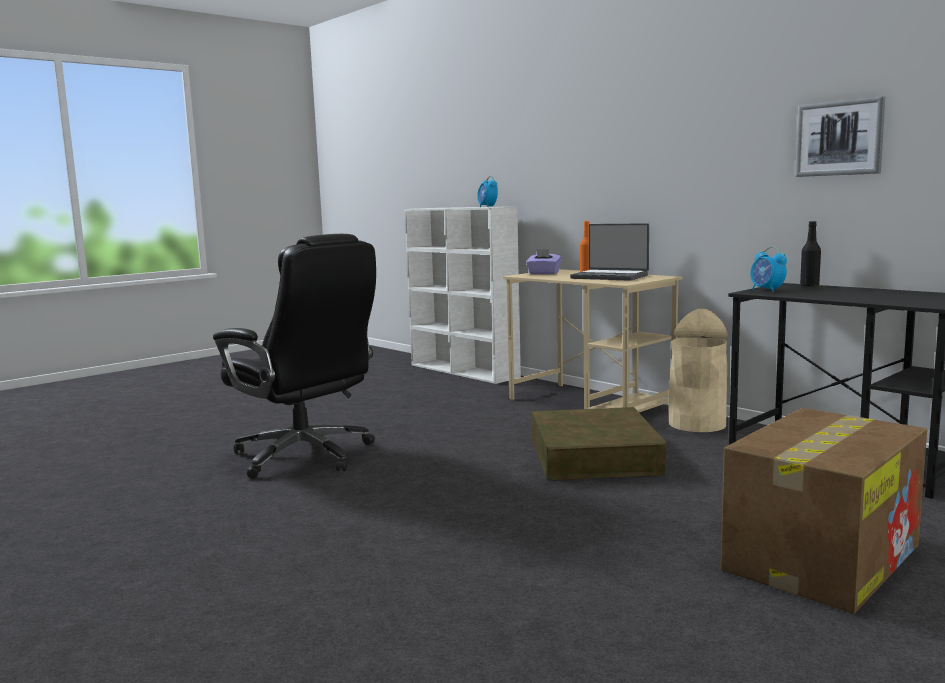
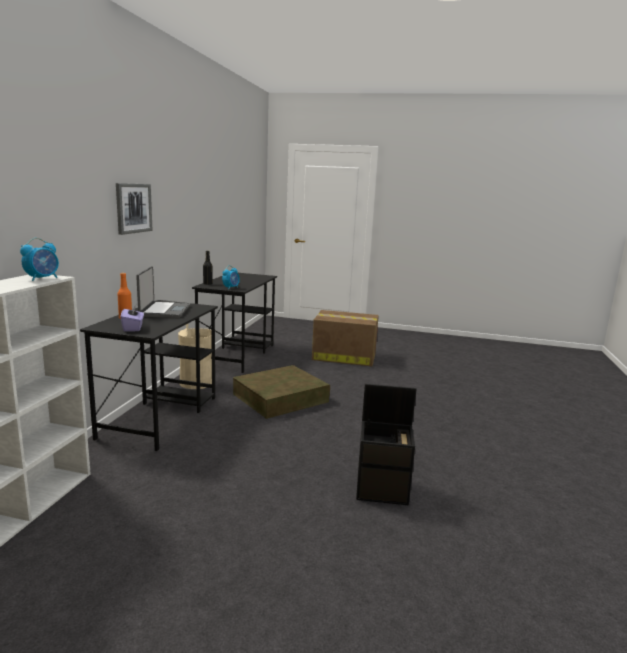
camera: 125 degrees left, 5 degrees up
(306, 456) = (383, 489): black office chair -> black storage box
(591, 404) = (160, 416): beige desk -> black desk
(839, 138) = (200, 207): picture -> picture (133, 208)

